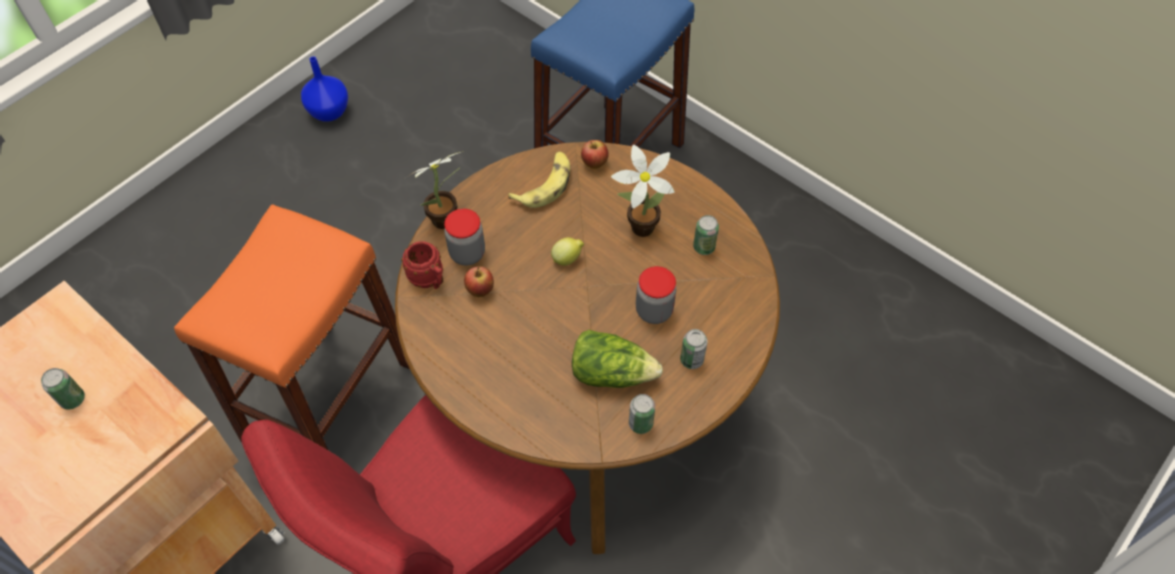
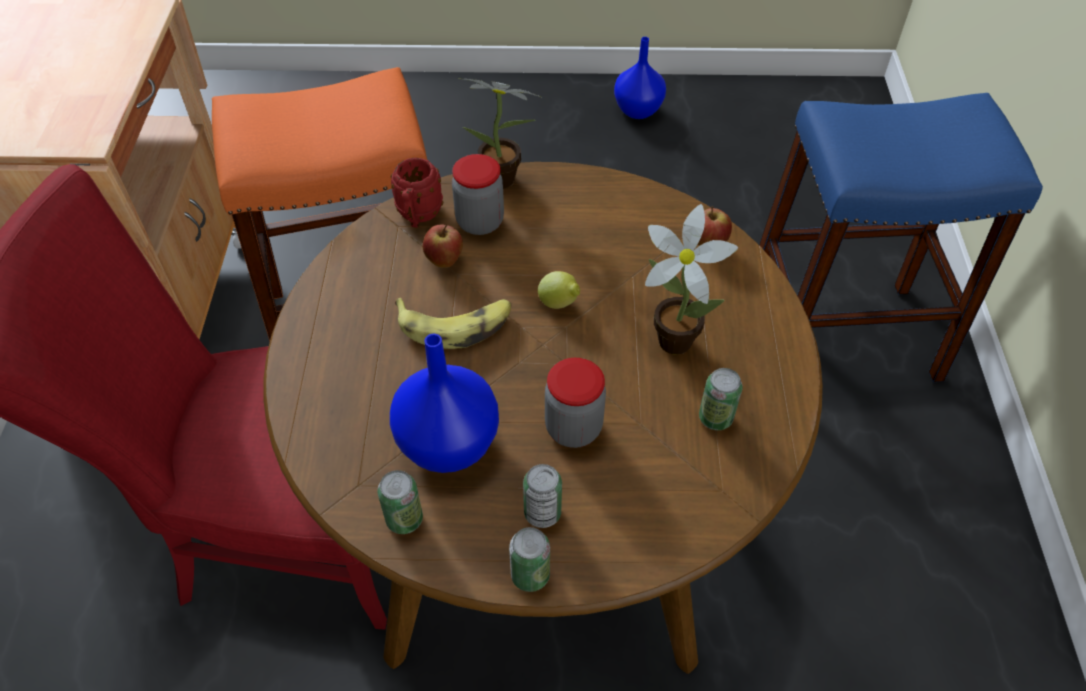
camera: 50 degrees right, 5 degrees down
(73, 399) = (60, 73): can -> can (530, 575)
(545, 184) = (633, 223): banana -> banana (456, 324)
(611, 372) = (449, 443): lettuce -> blue vase

